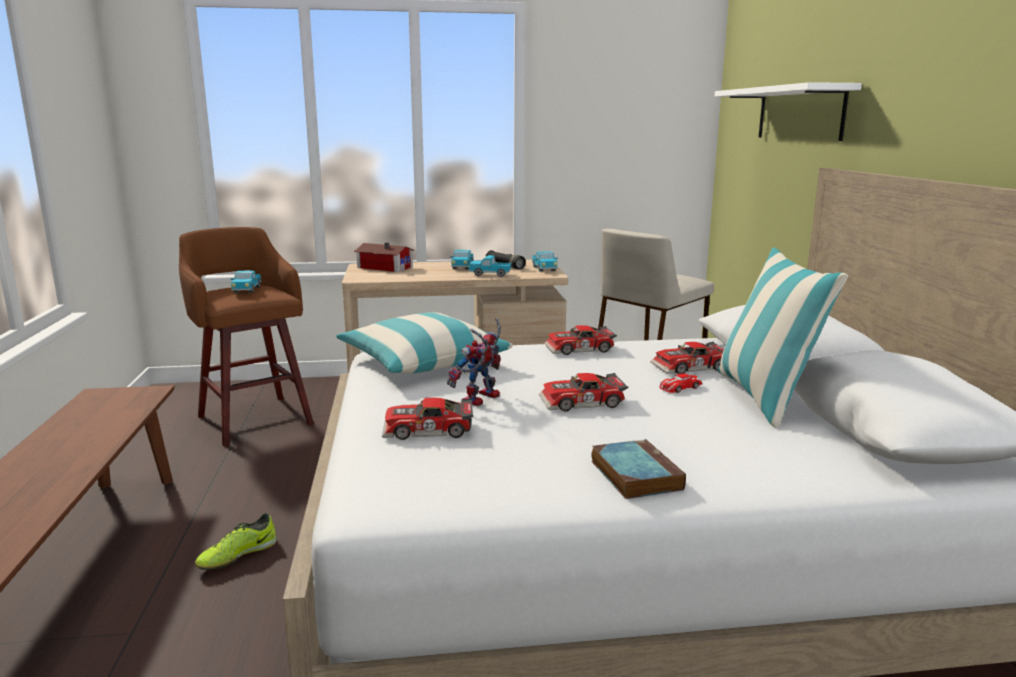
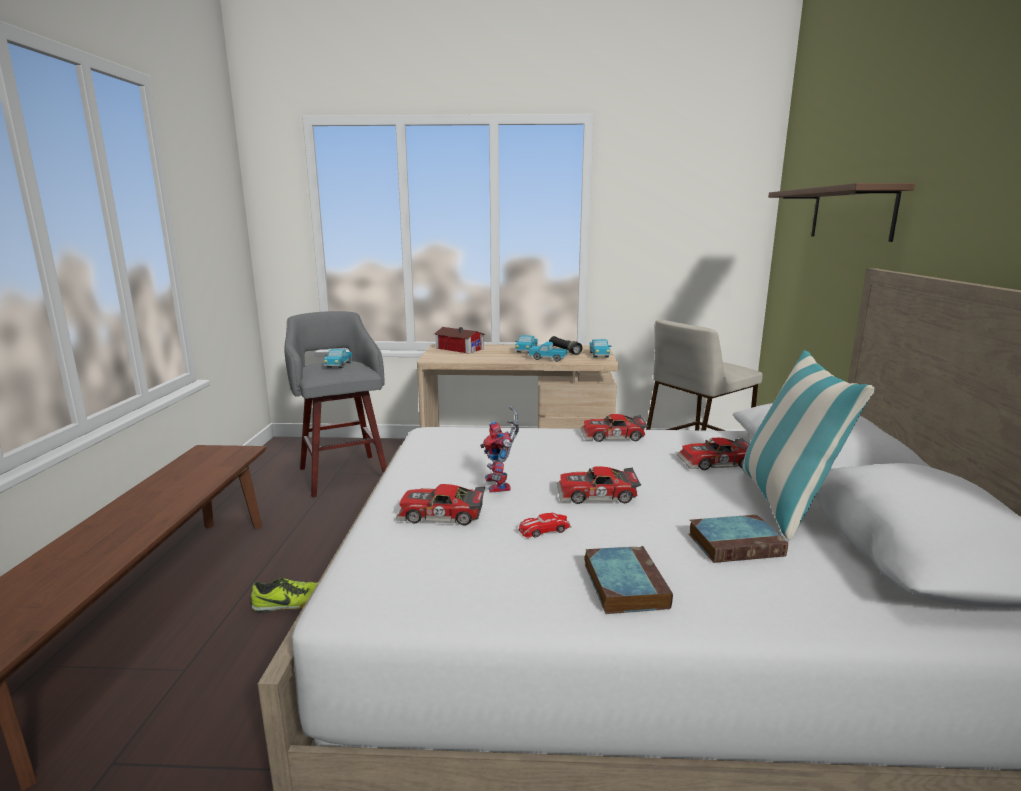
camera: 10 degrees right, 0 degrees up
(237, 556) = (291, 603): shoe -> shoe turned 150 degrees counterclockwise
(254, 419) = (343, 474): brown stool -> grey stool
(423, 361) = (464, 440): pillow -> none
(480, 400) = (501, 486): toy robot -> toy robot turned 60 degrees counterclockwise
(679, 387) = (699, 485): toy car -> toy car (543, 529)
(729, 434) = (736, 544): none -> book
(799, 113) = (851, 213): white shelf -> brown shelf

